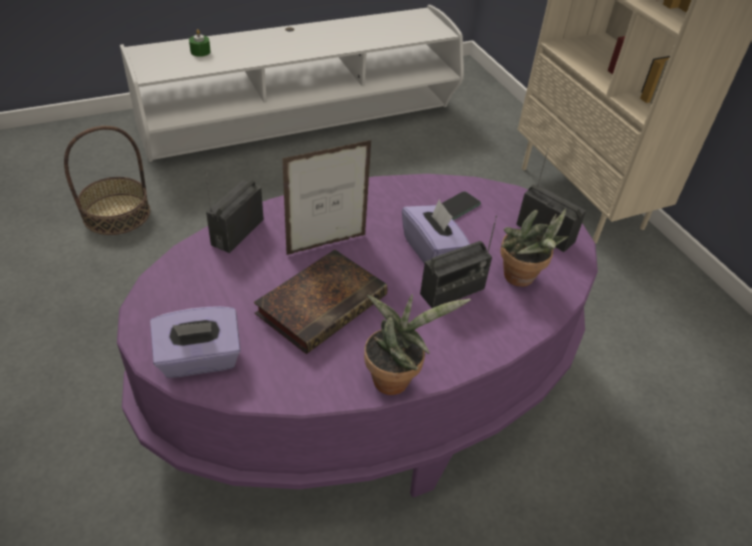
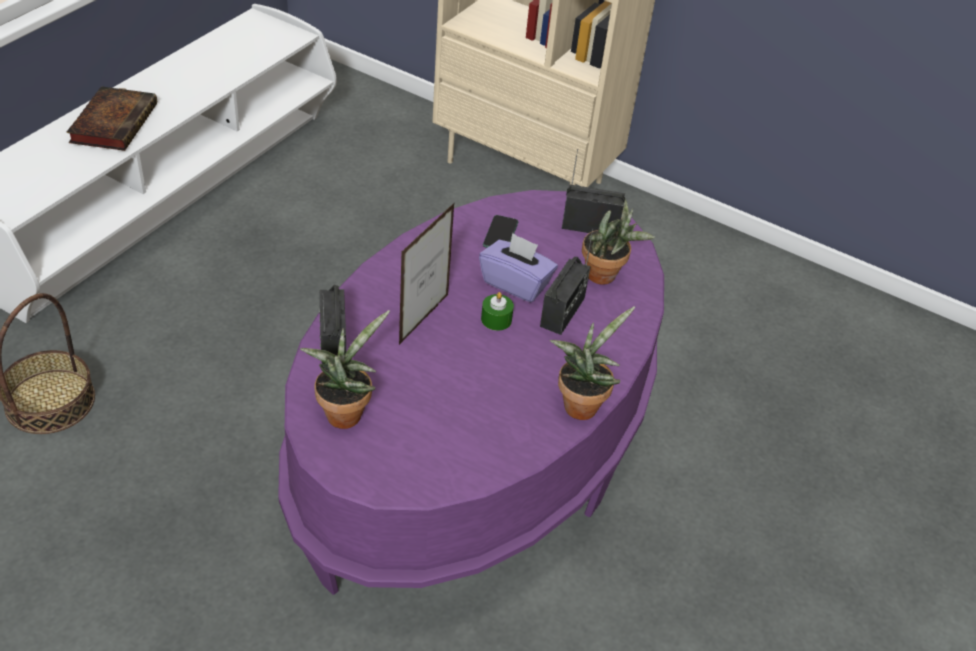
camera: 35 degrees left, 0 degrees up
(193, 285) = (345, 411): none -> potted plant
(199, 359) = (419, 469): purple tissue box -> none
(200, 51) = (43, 160): green candle -> green candle (496, 319)
(323, 303) = (471, 372): book -> book (114, 122)

